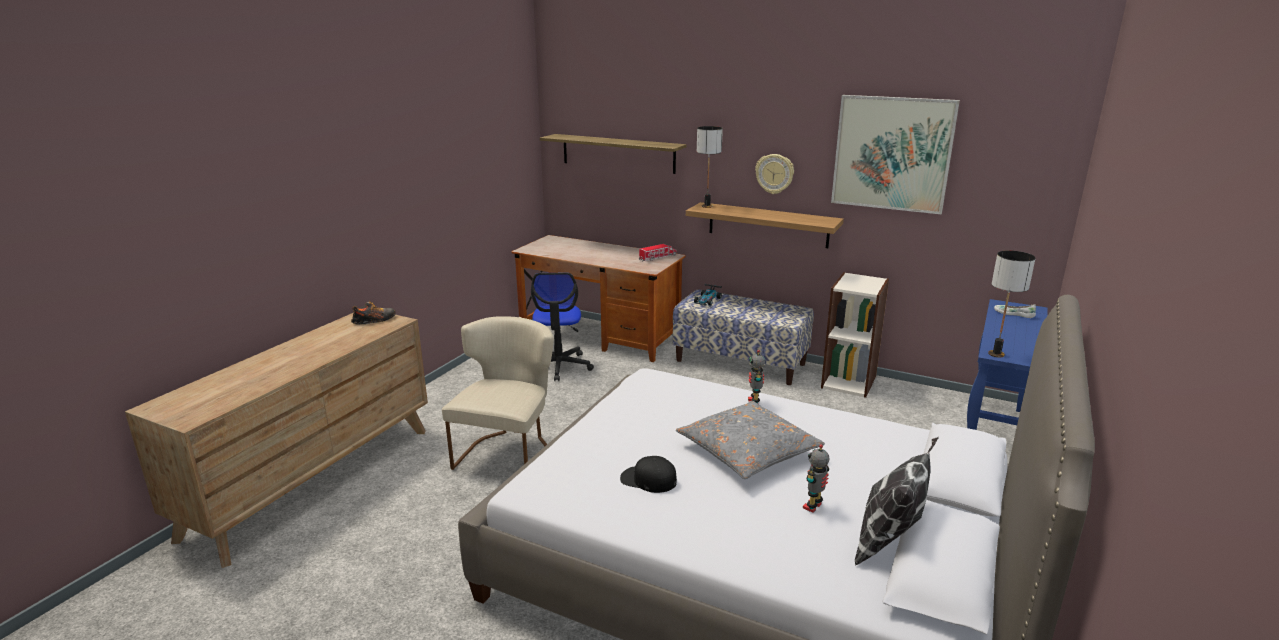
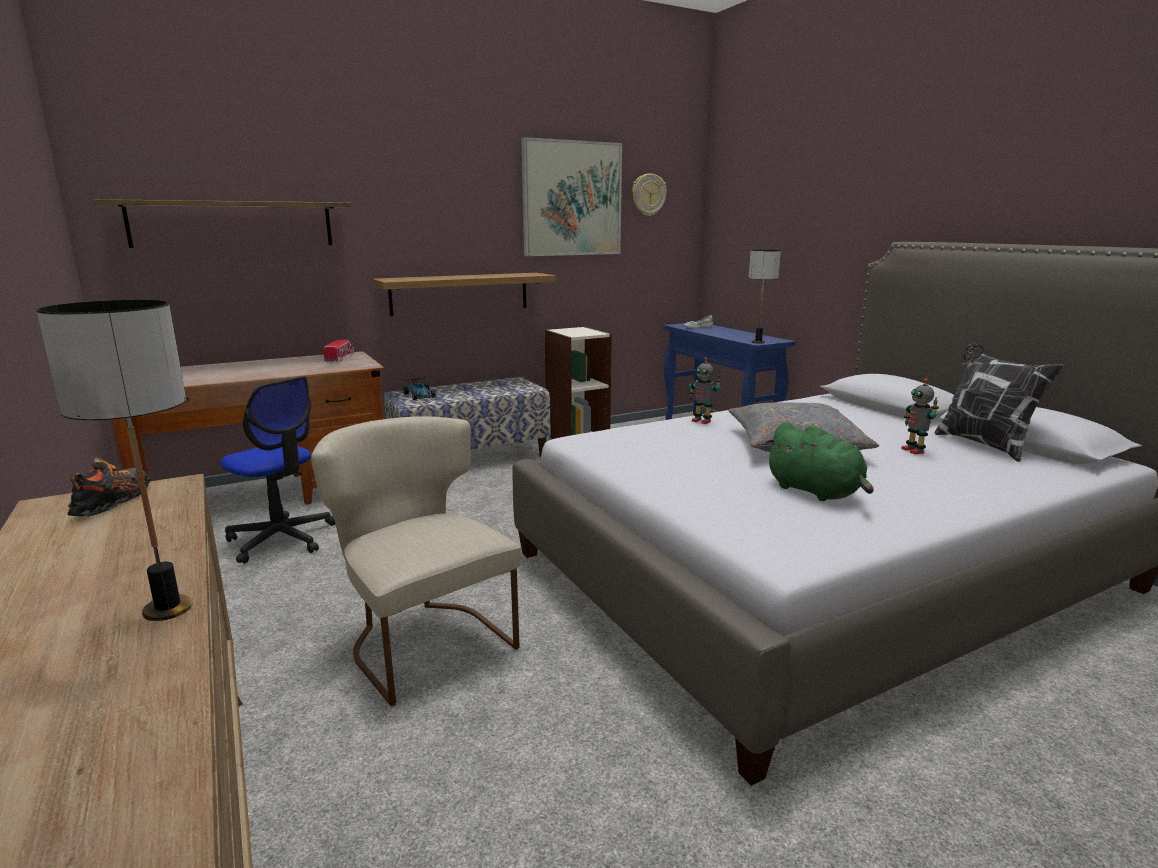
camera: 55 degrees left, 5 degrees down
(648, 479) = (816, 492): black cap -> green plush toy
(707, 206) = (393, 279): table lamp -> table lamp (166, 610)
(774, 174) = (460, 231): wall clock -> wall clock (648, 195)

